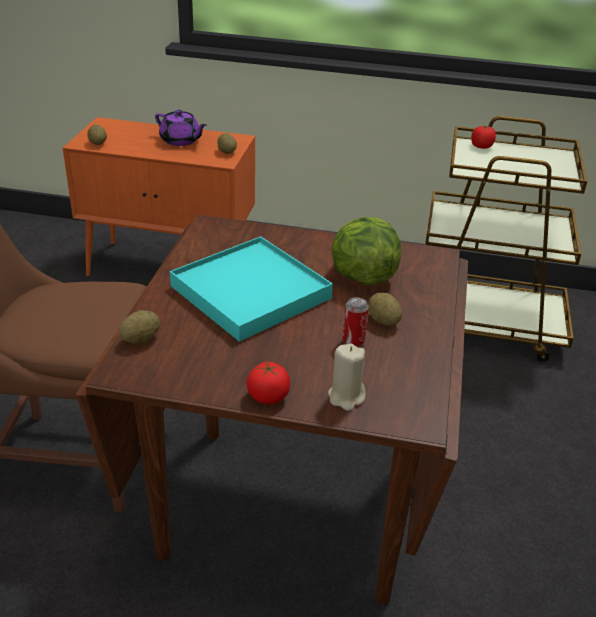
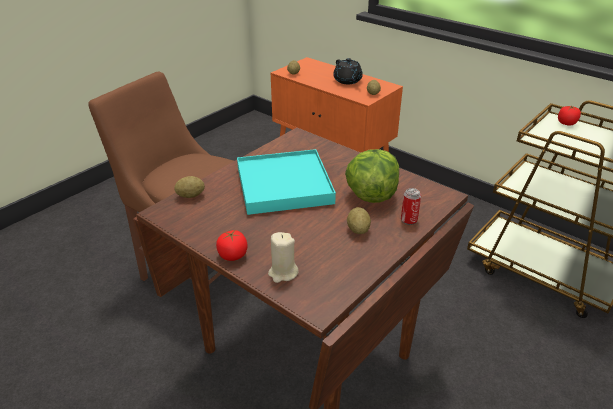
camera: 30 degrees right, 0 degrees up
(181, 141) = (347, 81): purple teapot -> black teapot
(353, 341) = (323, 237): can -> can (409, 220)

